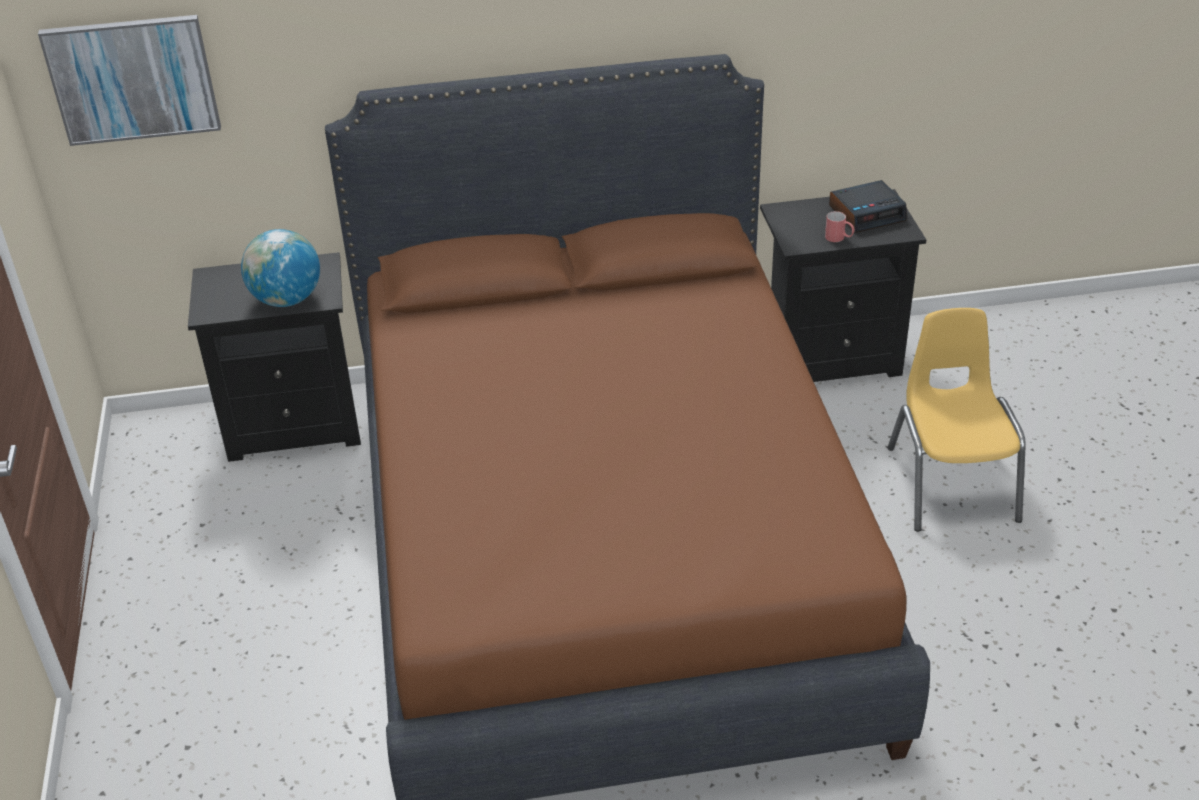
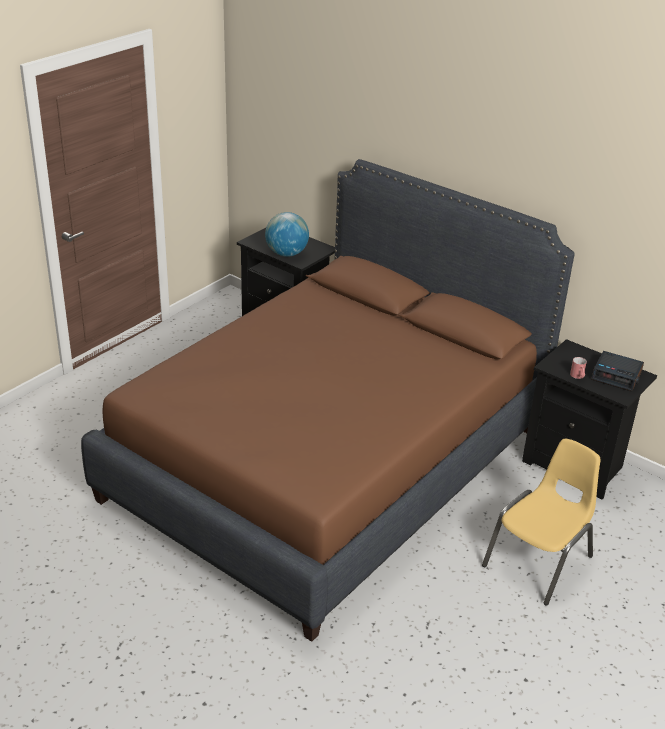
camera: 45 degrees right, 5 degrees down
(133, 79) = (272, 109): picture -> none

